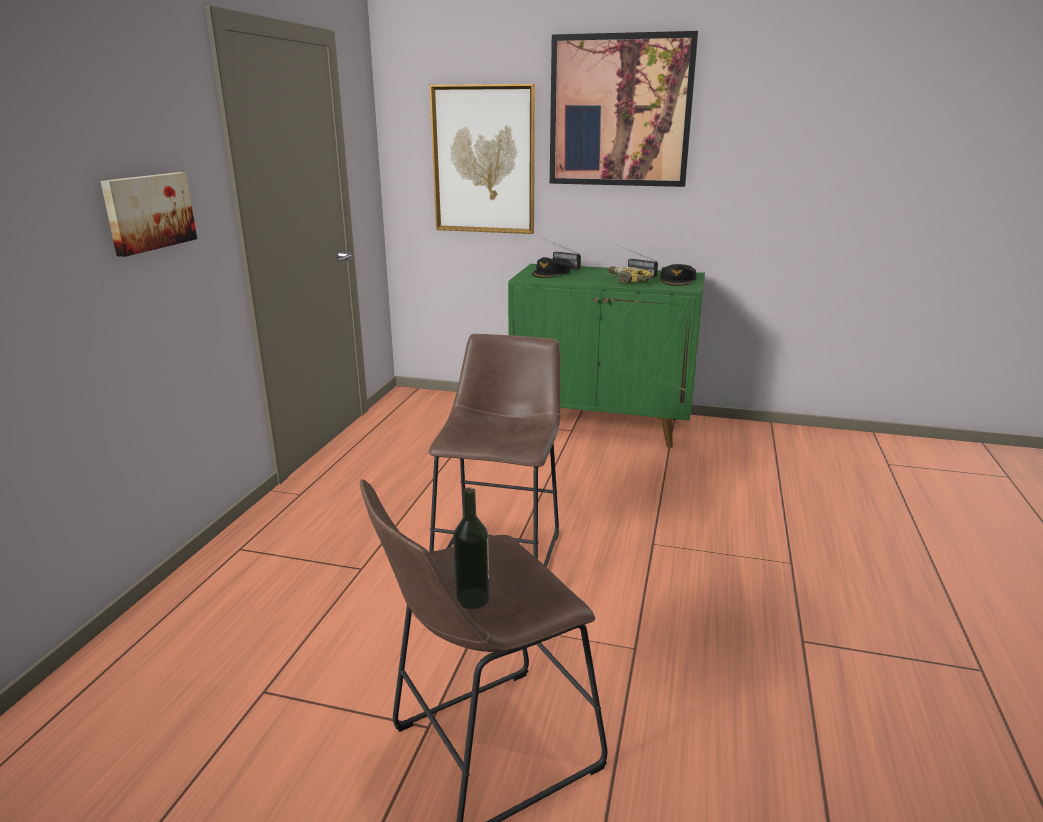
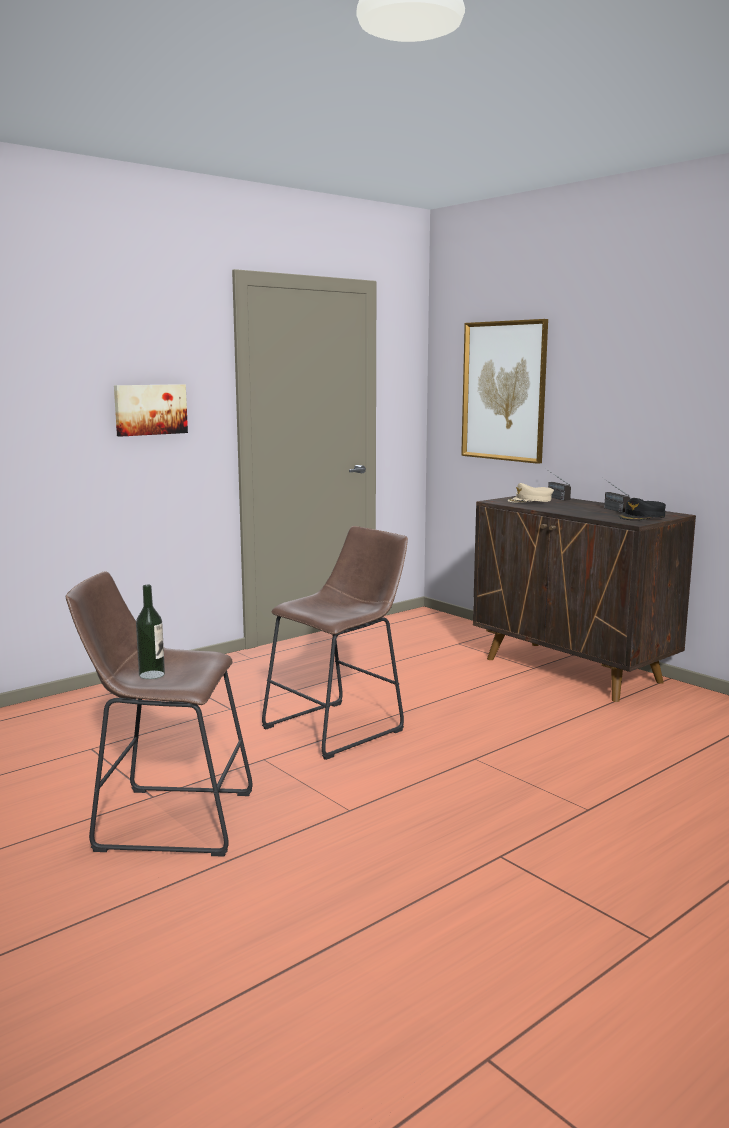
camera: 35 degrees right, 10 degrees down
(551, 273) = (530, 500): black cap -> beige cap
(603, 425) = (573, 670): green cabinet -> brown cabinet
(620, 111) = (620, 343): picture -> none
(625, 281) = (586, 512): power drill -> none

